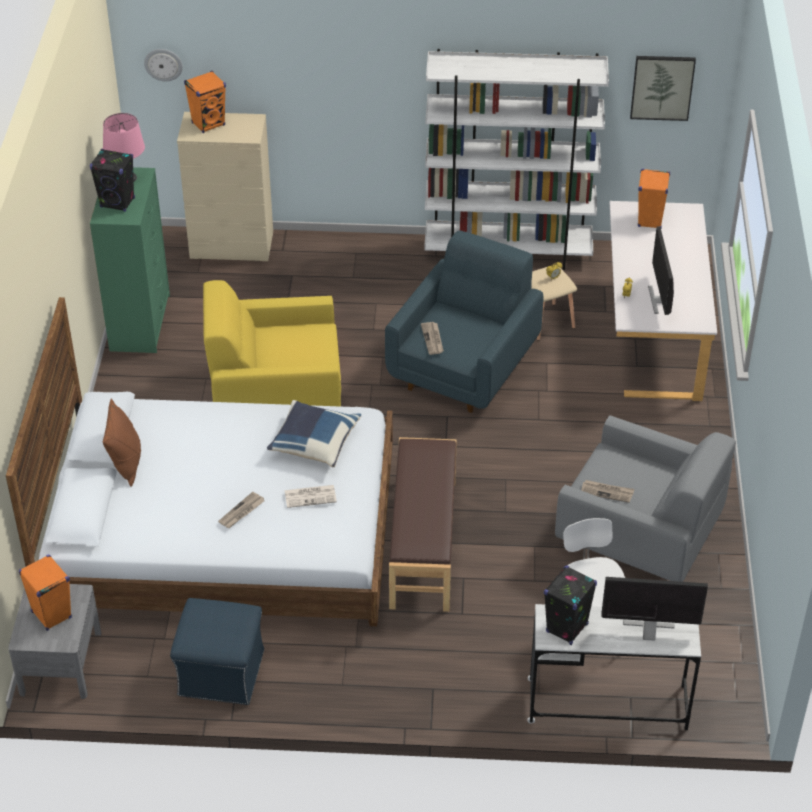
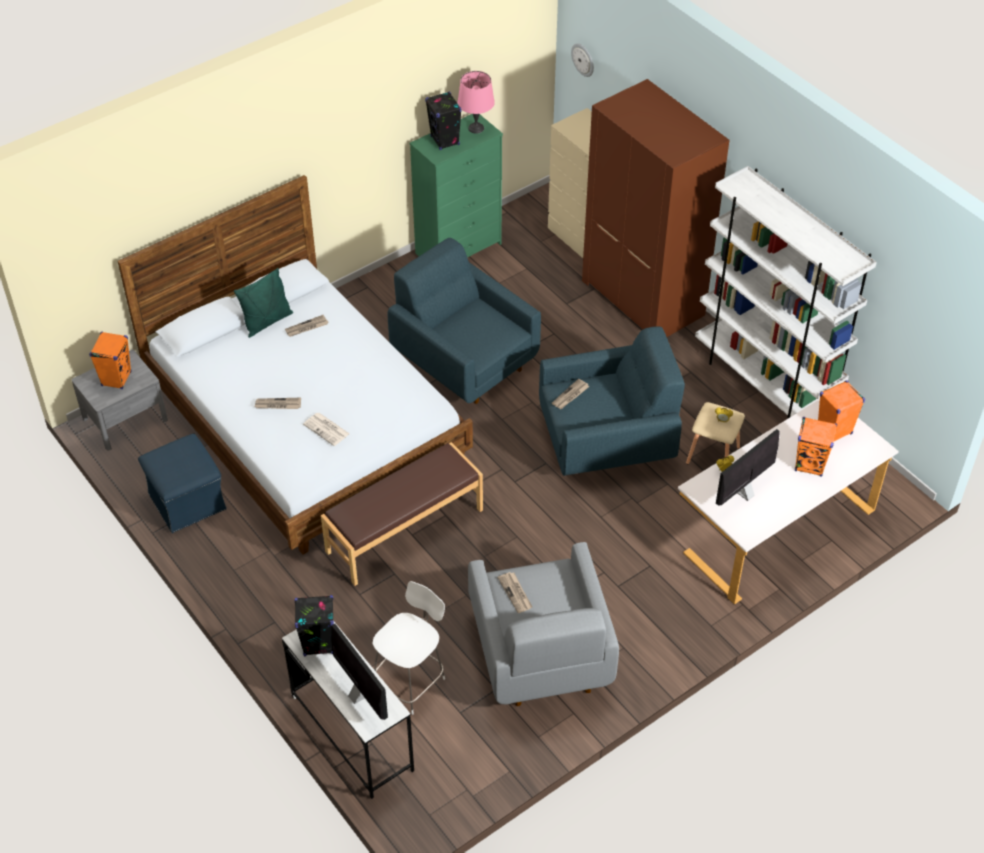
camera: 50 degrees right, 5 degrees up
(126, 463) = (267, 322): brown pillow -> green pillow
(167, 442) = (306, 327): none -> newspaper
(208, 124) = (588, 127): orange speaker -> orange speaker (810, 465)
(275, 397) = (463, 361): yellow armchair -> blue armchair
(314, 443) = (381, 399): blue pillow -> none
(338, 256) = (644, 298): none -> brown wardrobe
(662, 87) = (918, 322): picture -> none

